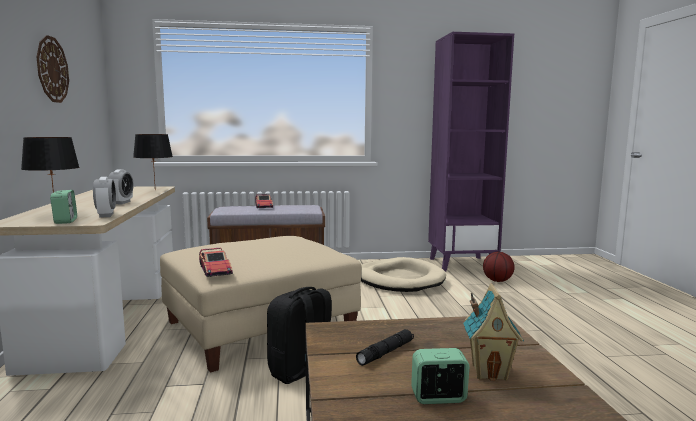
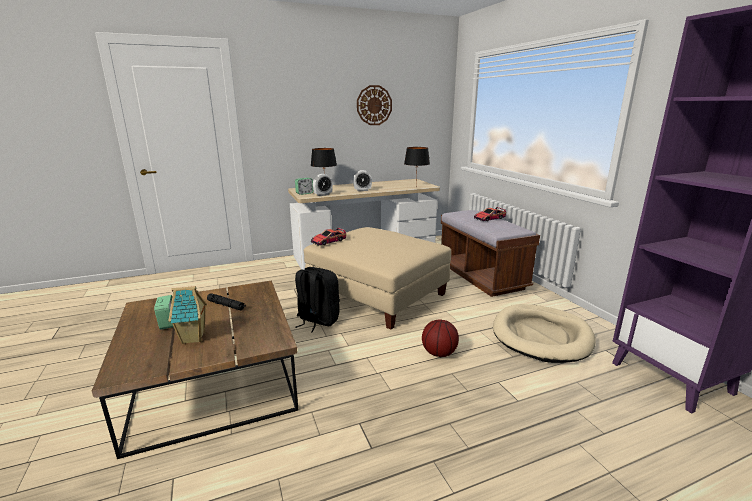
camera: 75 degrees right, 10 degrees up
(497, 281) = (632, 413): basketball -> basketball (439, 353)

